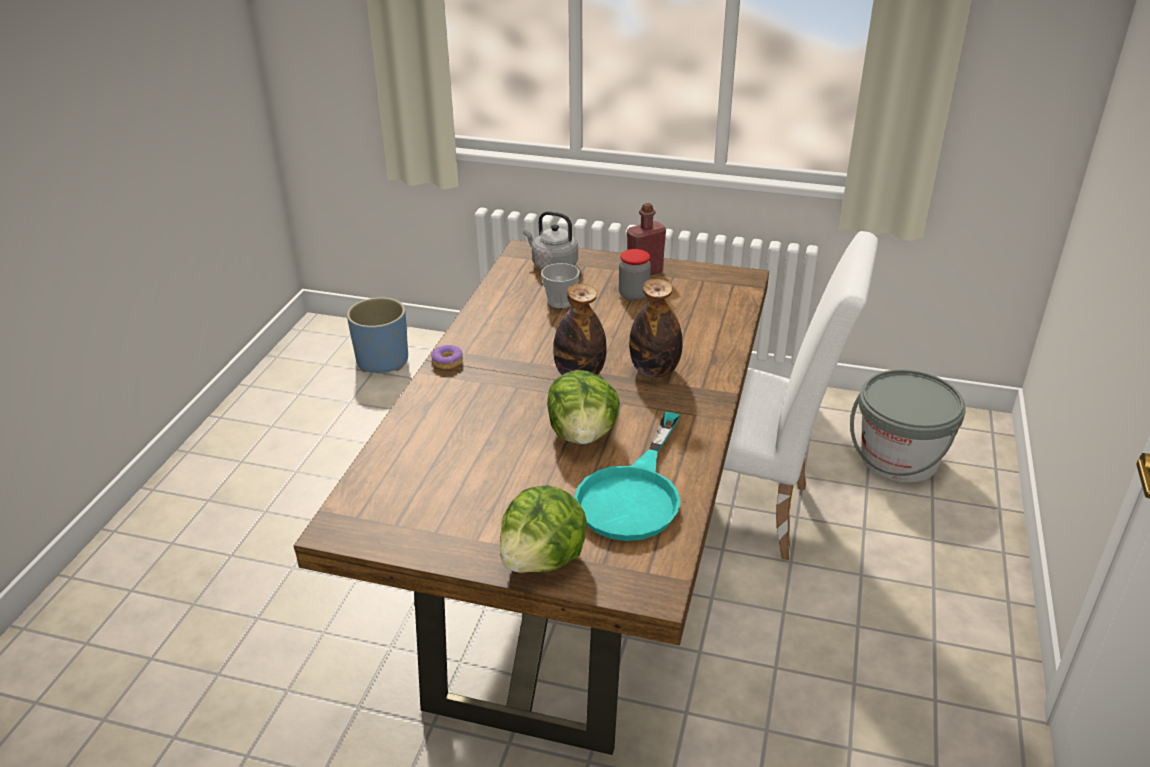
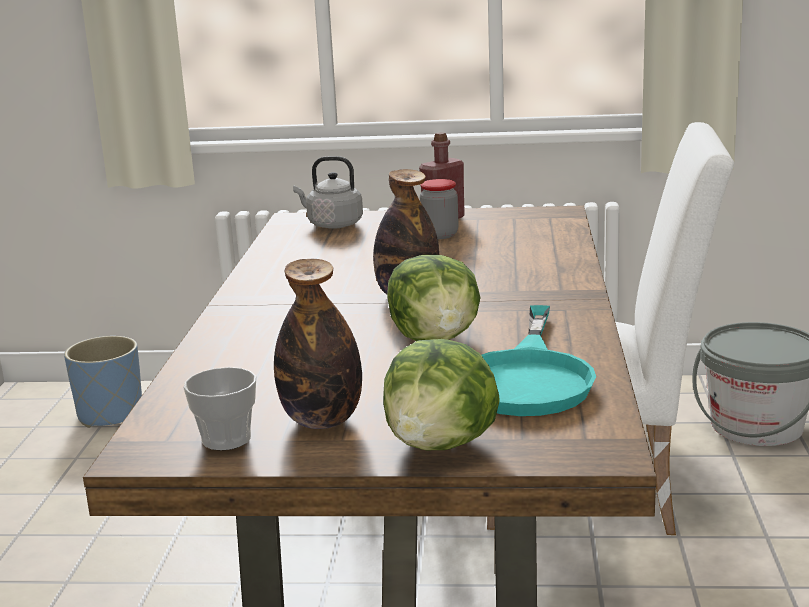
camera: 10 degrees left, 15 degrees down
(447, 362) = (236, 304): donut -> none
(560, 302) = (355, 248): cup -> cup (226, 439)
(654, 371) = (496, 283): bottle -> bottle (322, 421)

